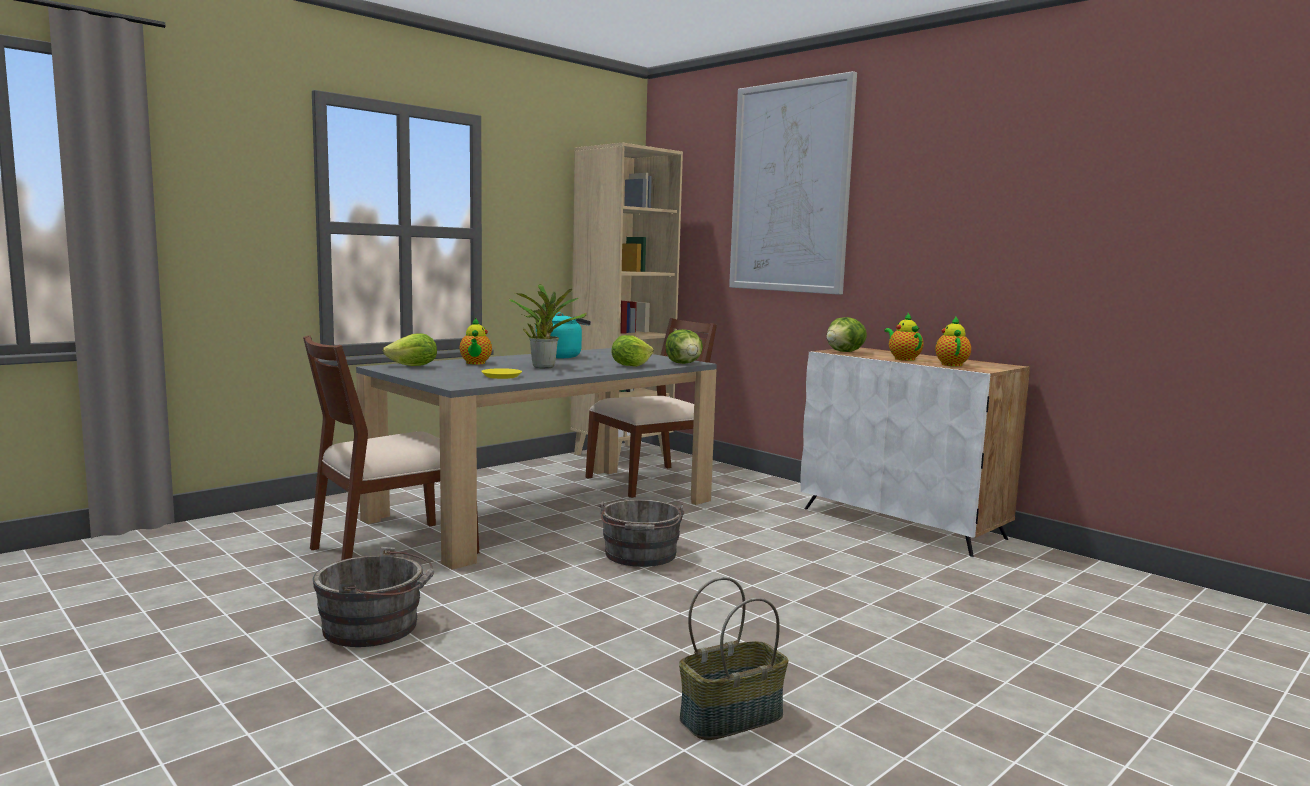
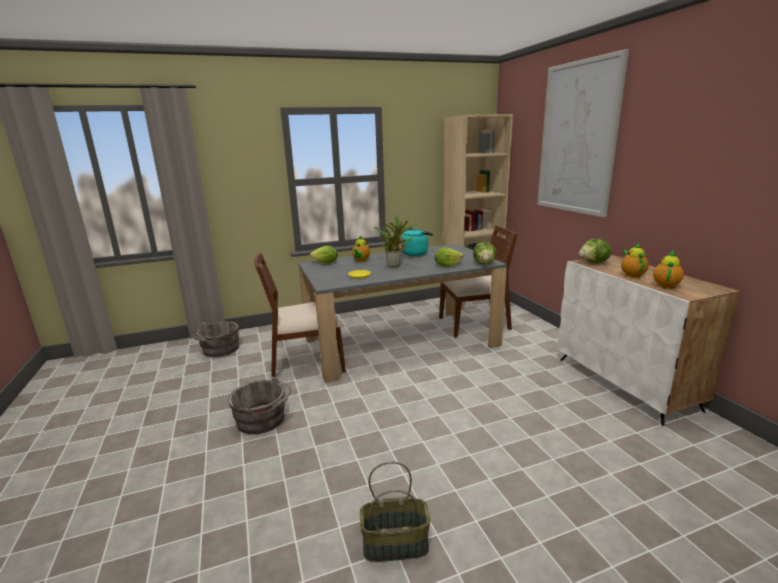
camera: 25 degrees right, 10 degrees up
(640, 556) = (429, 388): grey bucket -> grey bucket (219, 350)

